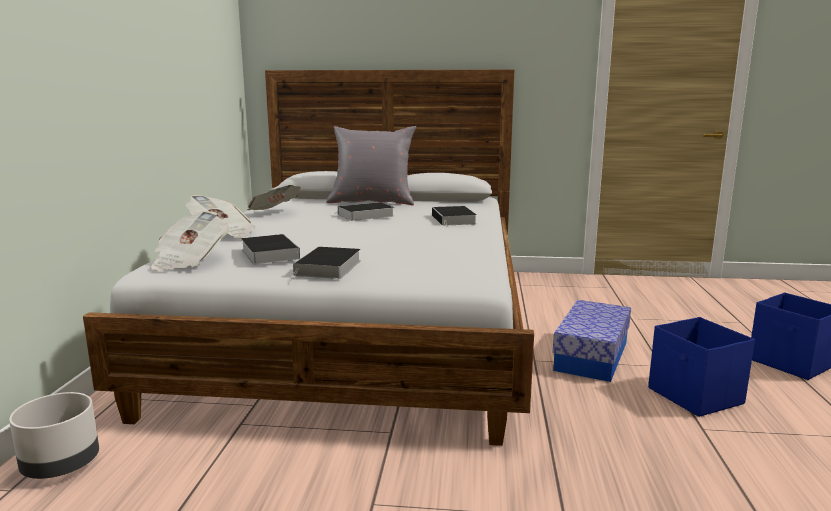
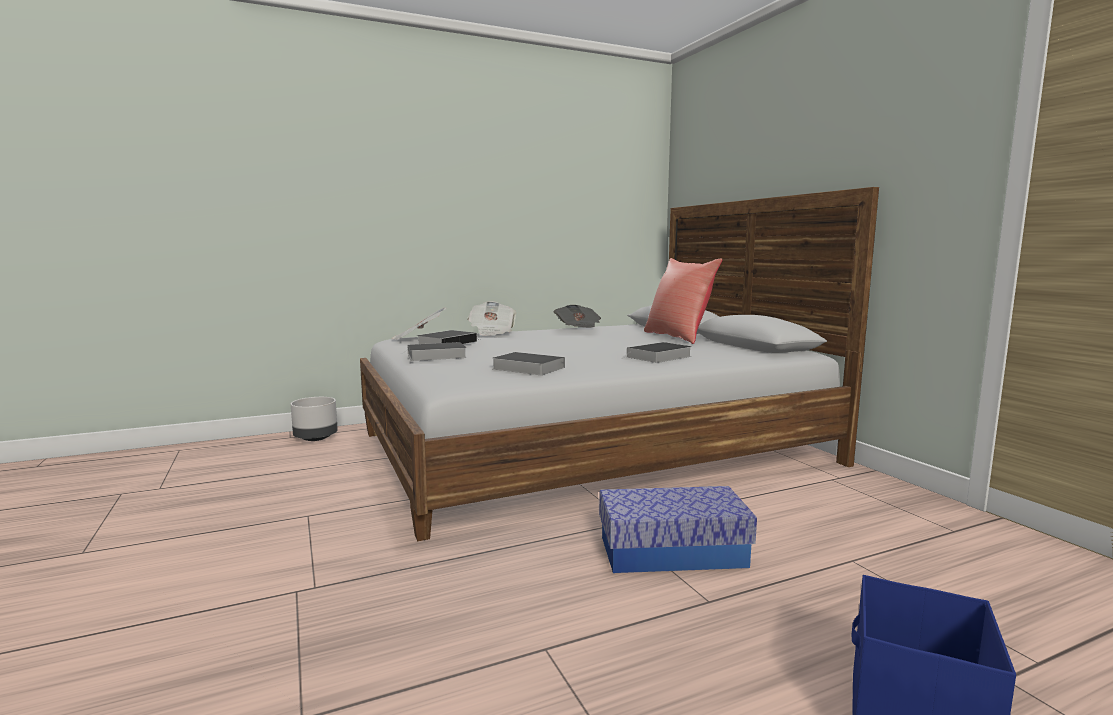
camera: 60 degrees right, 5 degrees down
(364, 215) = (615, 341): book -> book (526, 368)
(372, 202) = (678, 337): grey pillow -> red pillow
(695, 396) = (638, 636): blue storage box -> none

